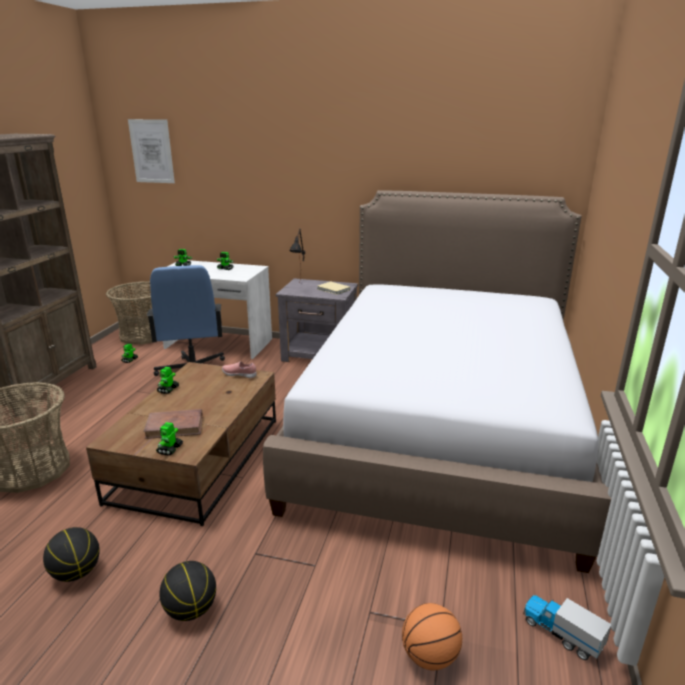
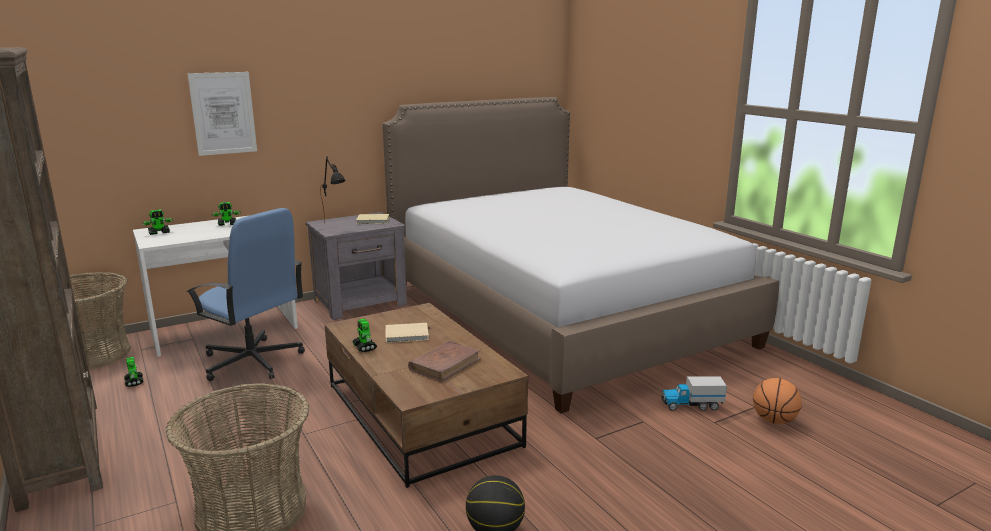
camera: 45 degrees left, 5 degrees down
(151, 151) = (73, 77): picture -> picture (223, 113)
(170, 449) = (482, 377): toy robot -> none
(190, 610) = (624, 488): basketball -> none
(207, 392) = (408, 335): none -> beige book
(239, 375) = (405, 314): pink shoe -> none
(561, 634) = (799, 378): toy truck -> toy truck (691, 405)

